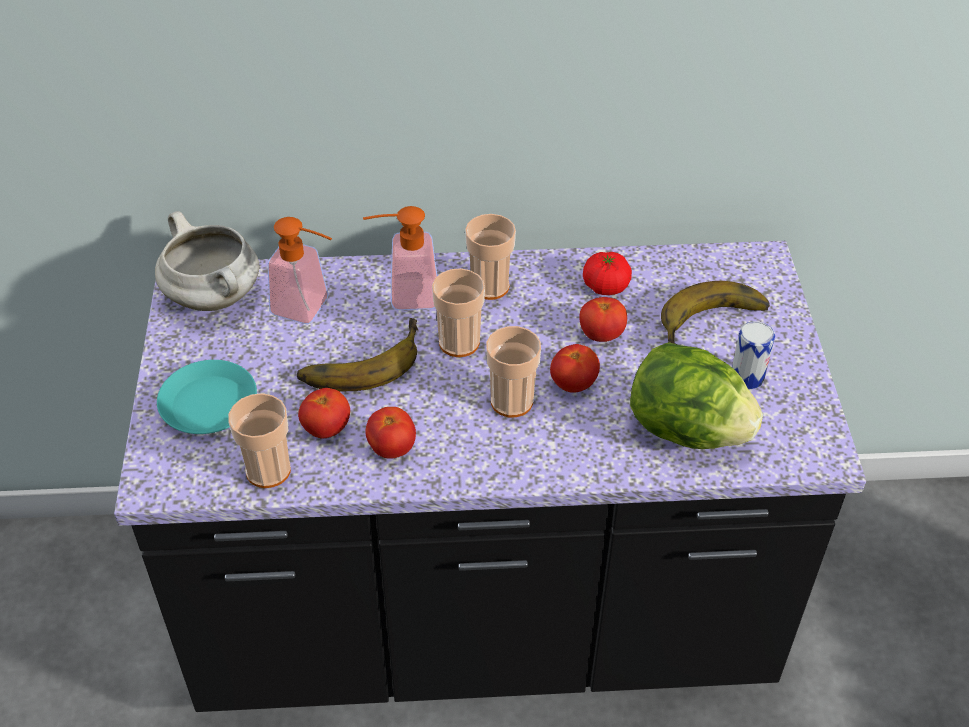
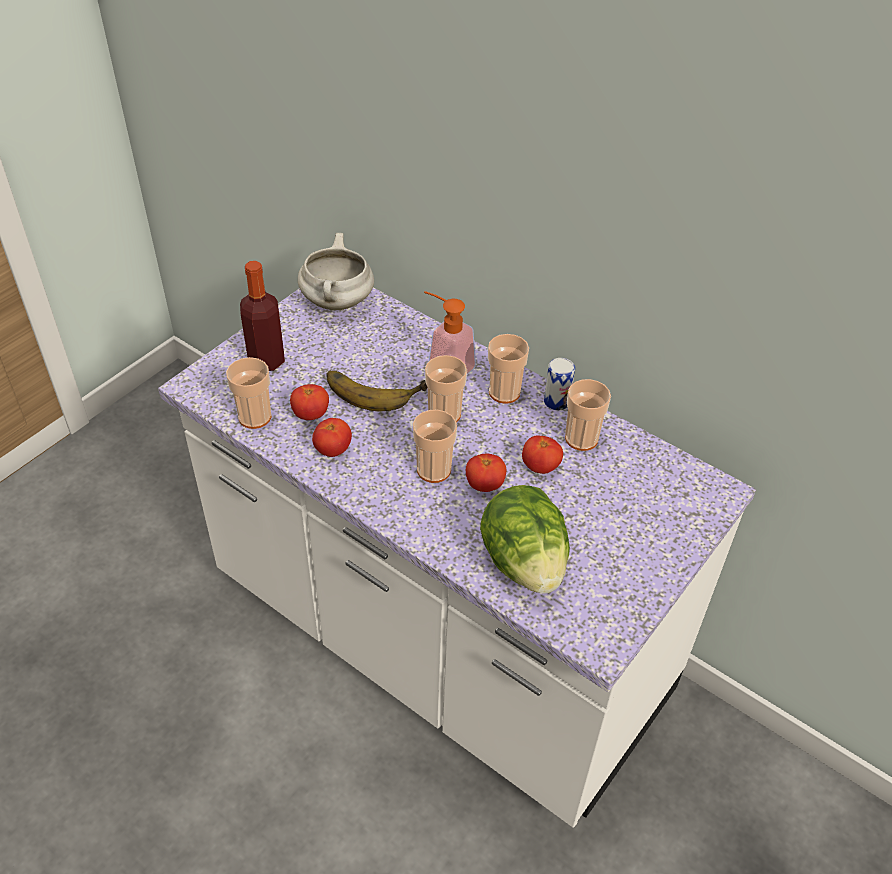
camera: 40 degrees right, 0 degrees up
(209, 404) = (266, 360): turquoise plate -> bottle
(309, 309) = (381, 340): soap dispenser -> none
(482, 615) = (439, 639): black counter -> white counter
(605, 286) = (581, 438): tomato -> cup
(716, 328) = (625, 513): banana -> none
(747, 377) = (608, 558): can -> can (556, 401)

